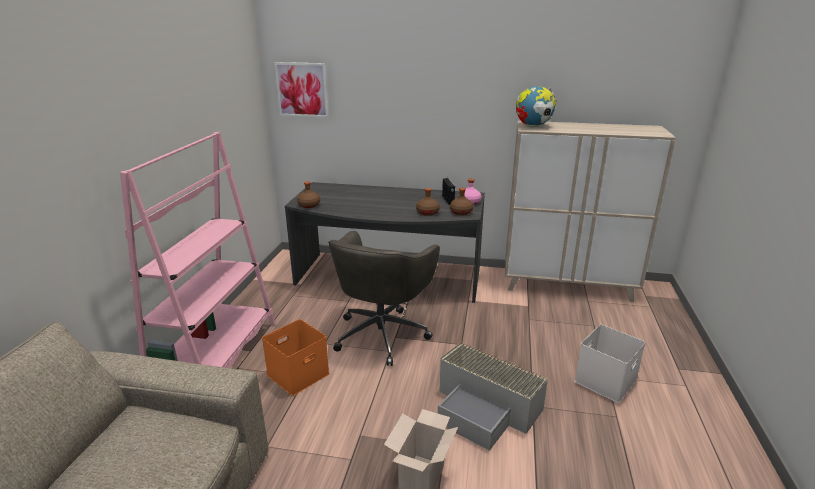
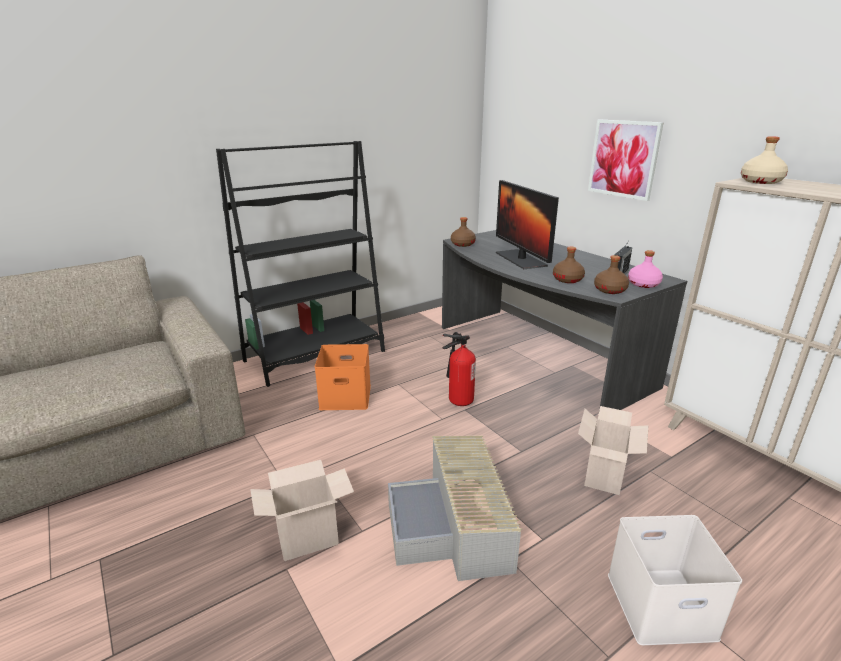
camera: 45 degrees right, 0 degrees up
(217, 357) = (315, 356): pink bookcase -> black bookcase
(302, 90) = (512, 121): picture -> picture (623, 159)
(372, 206) = (520, 259): none -> monitor
(382, 333) = (457, 401): grey office chair -> fire extinguisher
(516, 334) = (605, 477): none -> cardboard box
(533, 126) = (760, 181): globe -> beige bottle

